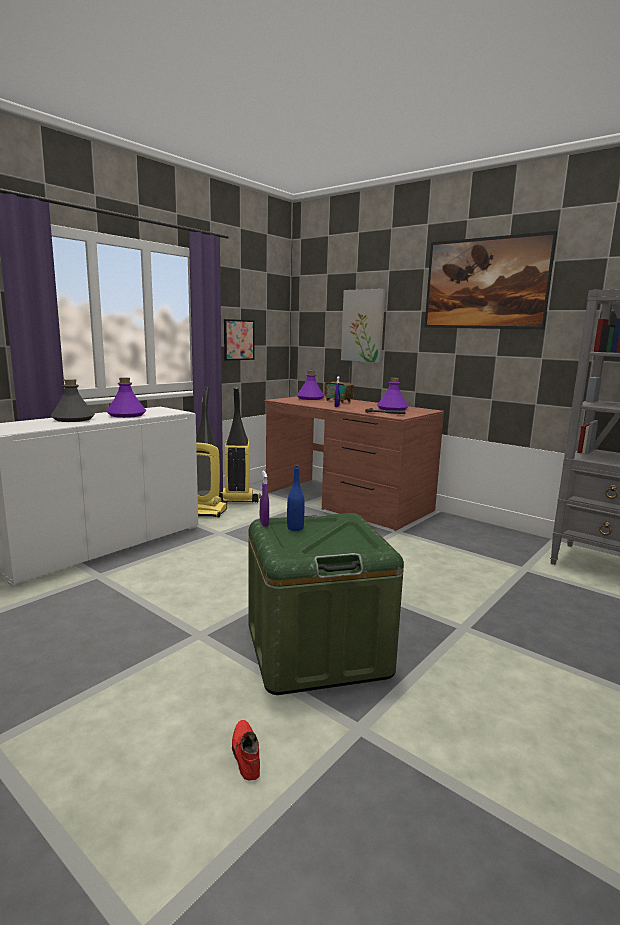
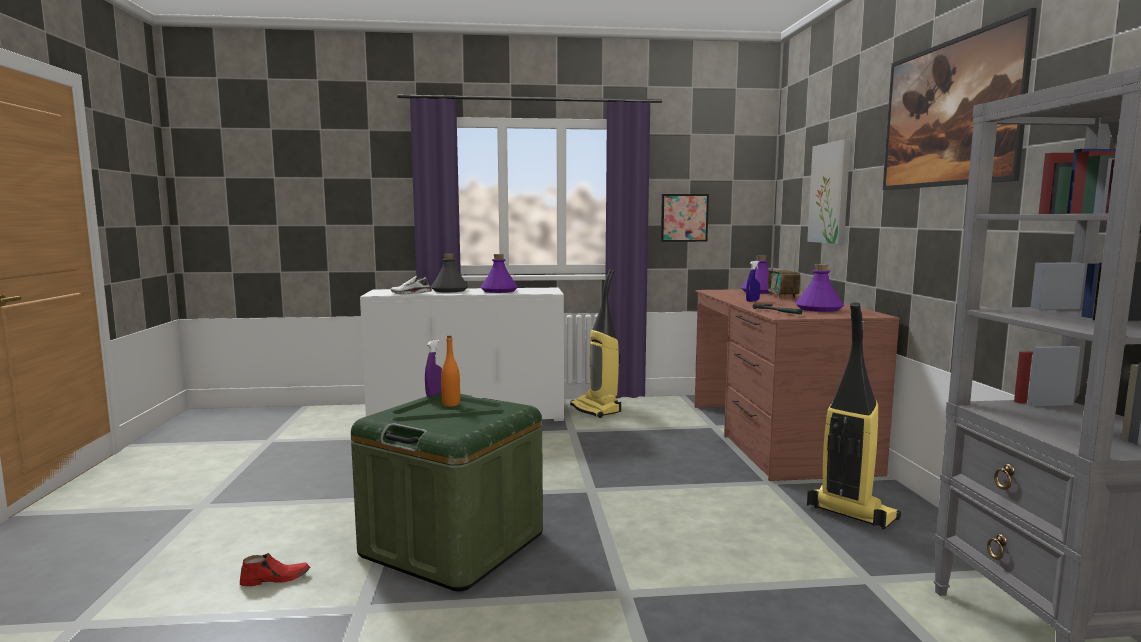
camera: 45 degrees right, 5 degrees down
(49, 427) = (411, 294): none -> white shoe
(238, 500) = (650, 407): vacuum cleaner -> vacuum cleaner (850, 513)
(245, 754) = (275, 579): red shoe -> red shoe turned 45 degrees clockwise
(295, 528) = (451, 404): blue bottle -> orange bottle

